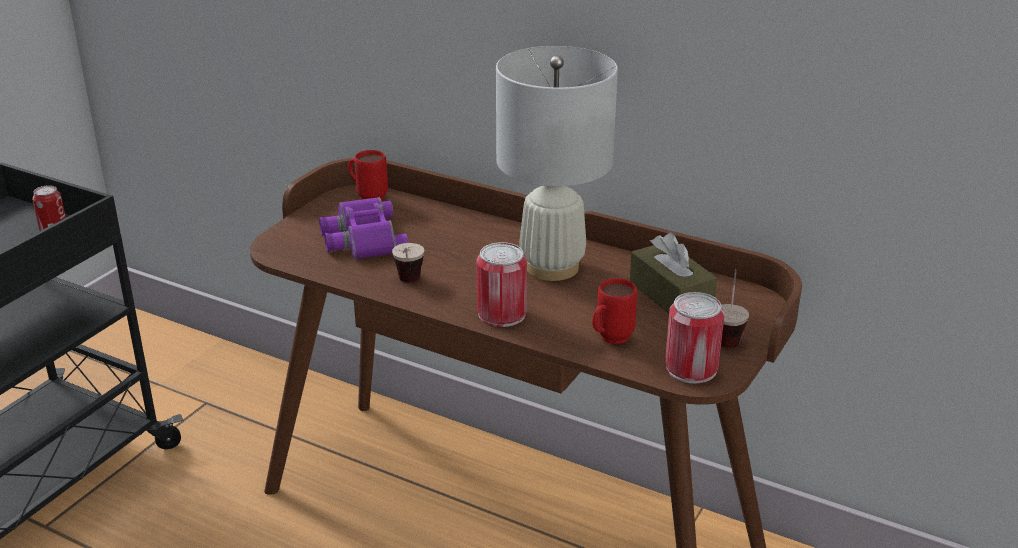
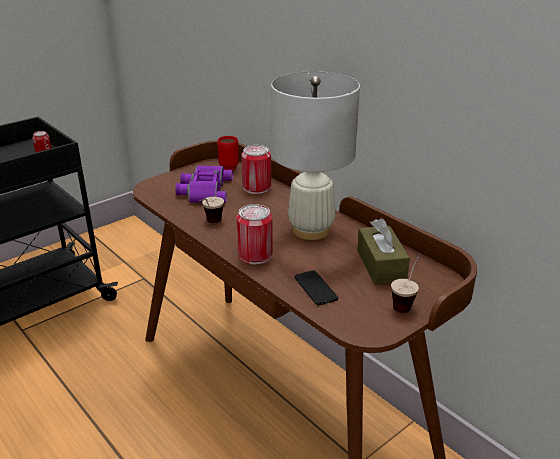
camera: 20 degrees right, 0 degrees up
(609, 340) = (315, 288): red mug -> phone
(691, 368) = (361, 322): can -> can (256, 187)

